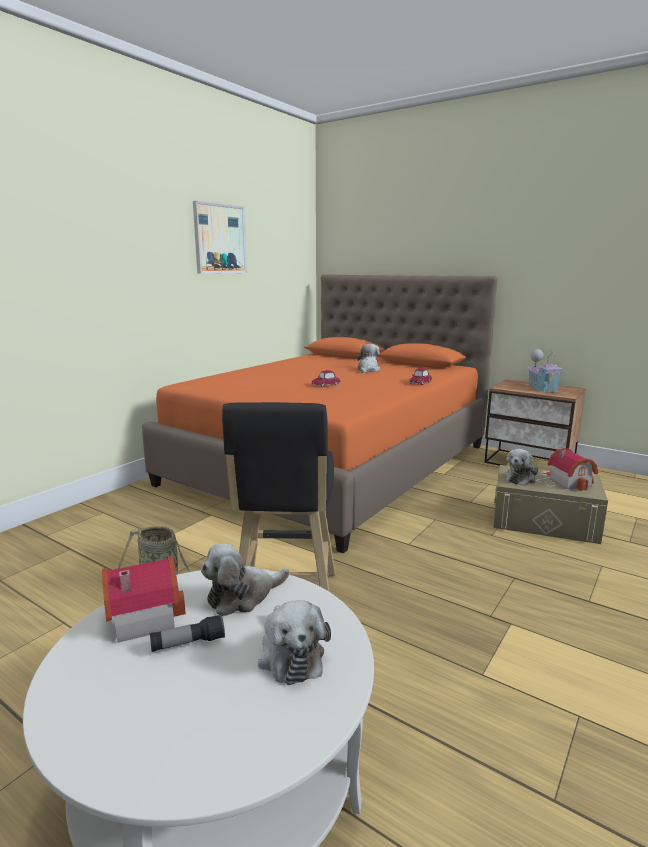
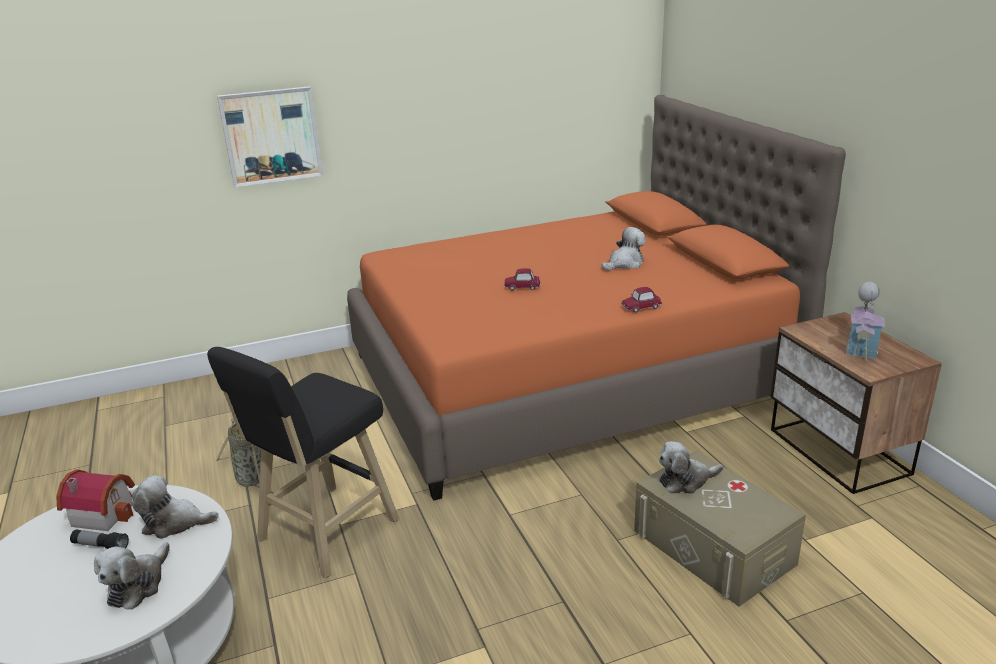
camera: 35 degrees right, 10 degrees up
(219, 239) = (476, 64): picture -> picture (271, 136)
(571, 482) = (744, 509): toy house -> none

